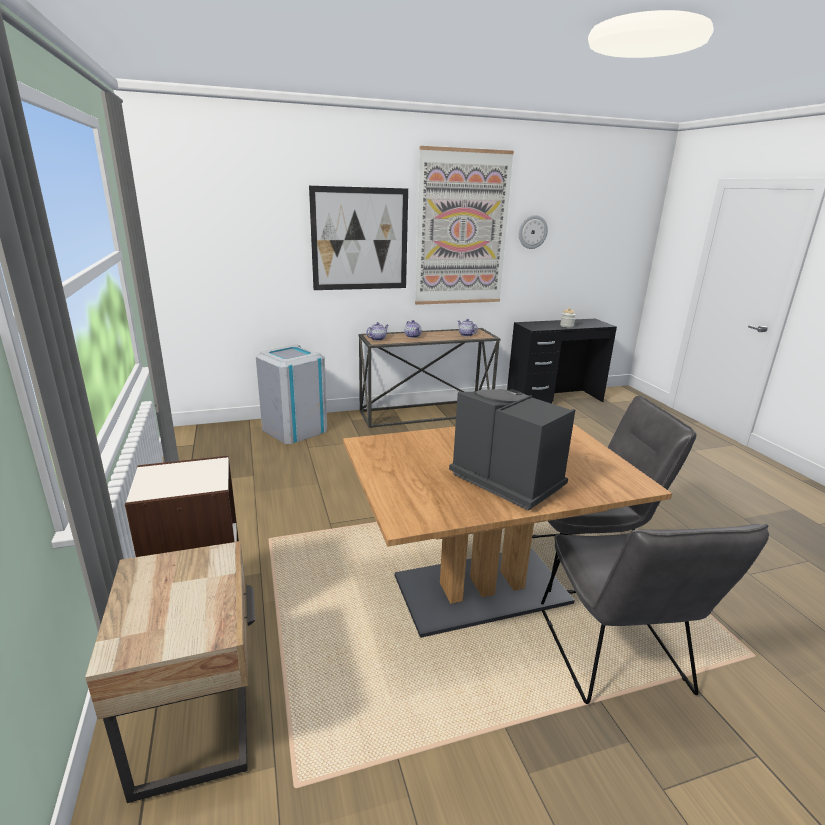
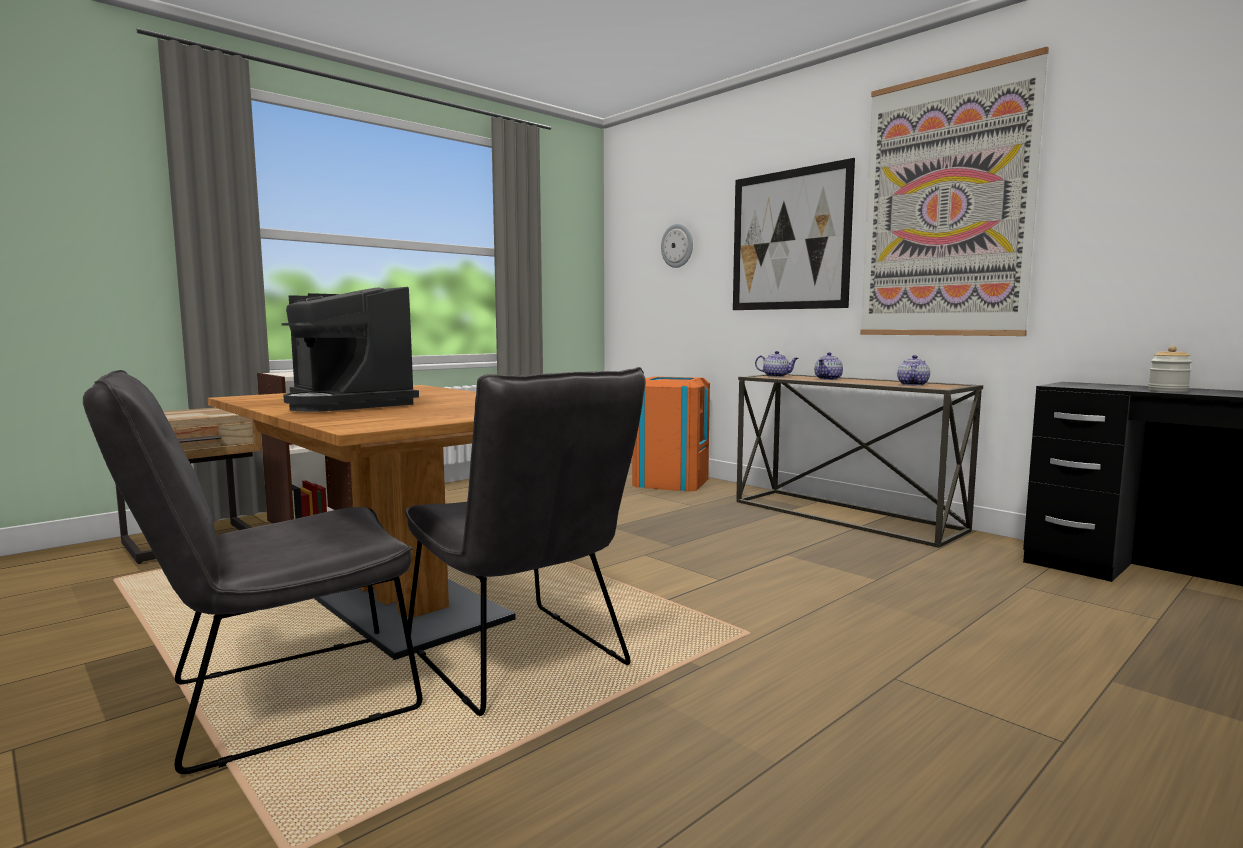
camera: 65 degrees right, 15 degrees down
(294, 429) = (670, 482): grey trash can -> orange trash can
(506, 479) = (349, 404): coffee machine -> coffee machine turned 120 degrees clockwise
(532, 232) = (1108, 191): wall clock -> wall clock (677, 245)

